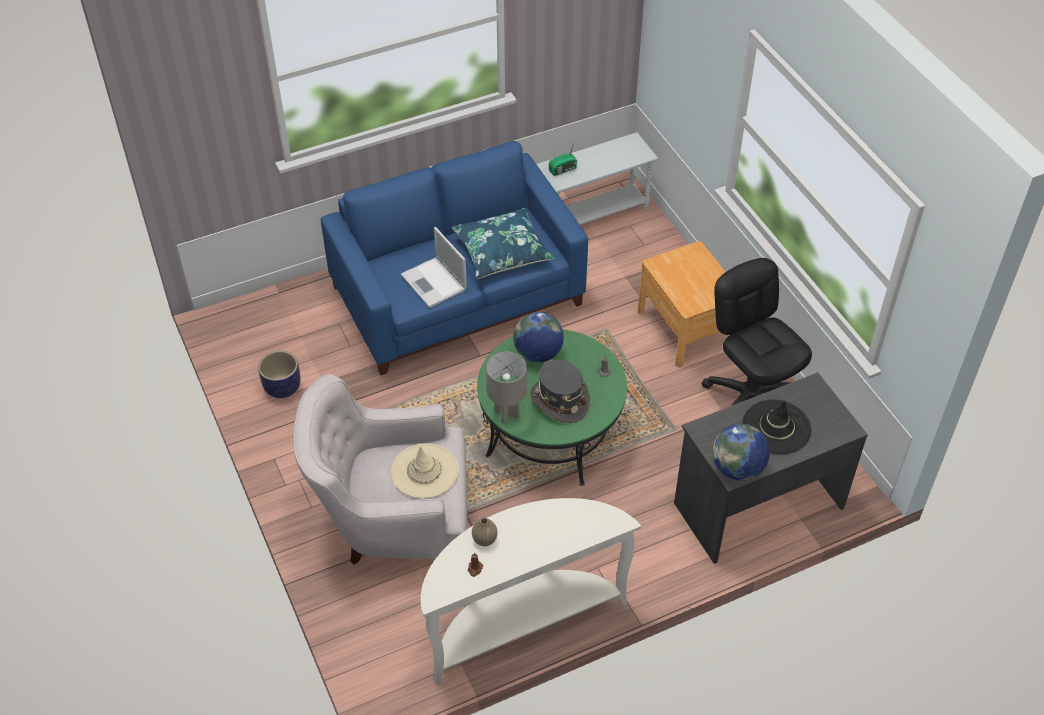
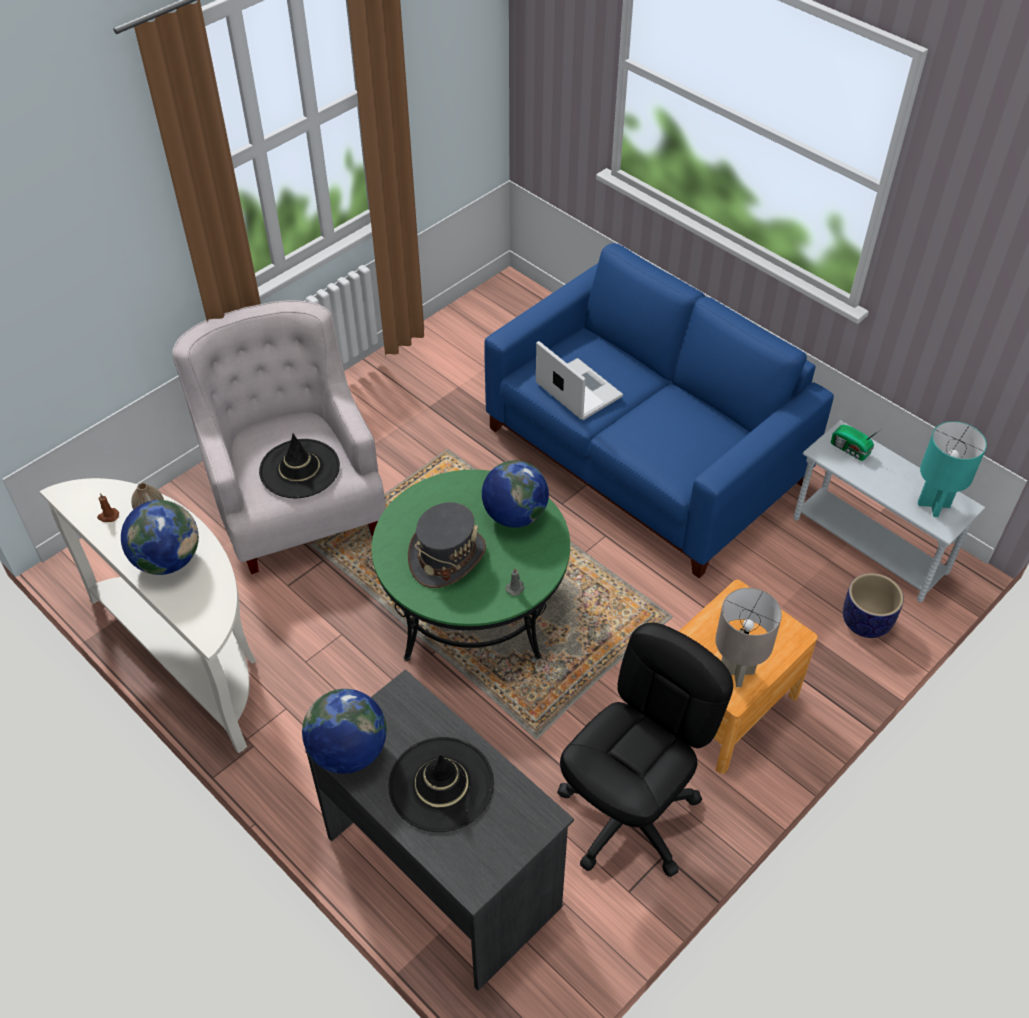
camera: 70 degrees right, 0 degrees up
(282, 387) = (437, 359): planter -> planter (865, 622)
(424, 471) = (299, 469): beige hat -> black hat
(434, 283) = (577, 389): laptop -> laptop turned 105 degrees clockwise
(502, 251) = (666, 434): blue pillow -> none
(506, 414) = (405, 512): grey table lamp -> grey table lamp (737, 671)
(538, 536) = (167, 560): none -> globe
(625, 151) = (934, 504): none -> turquoise table lamp

